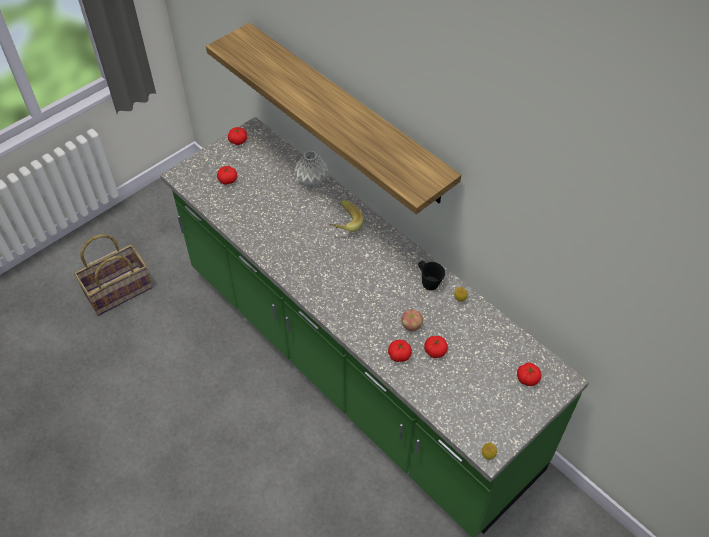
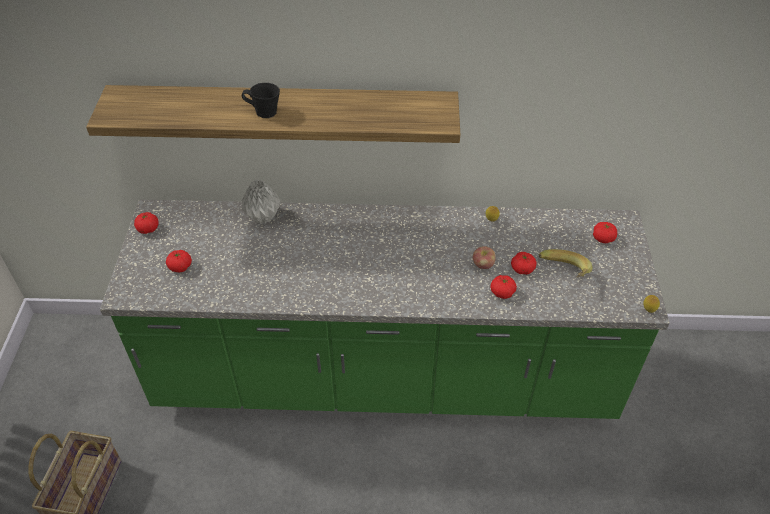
camera: 45 degrees left, 5 degrees down
(342, 224) = (332, 231): banana -> banana (563, 274)
(429, 283) = (455, 224): black mug -> black mug (265, 112)

